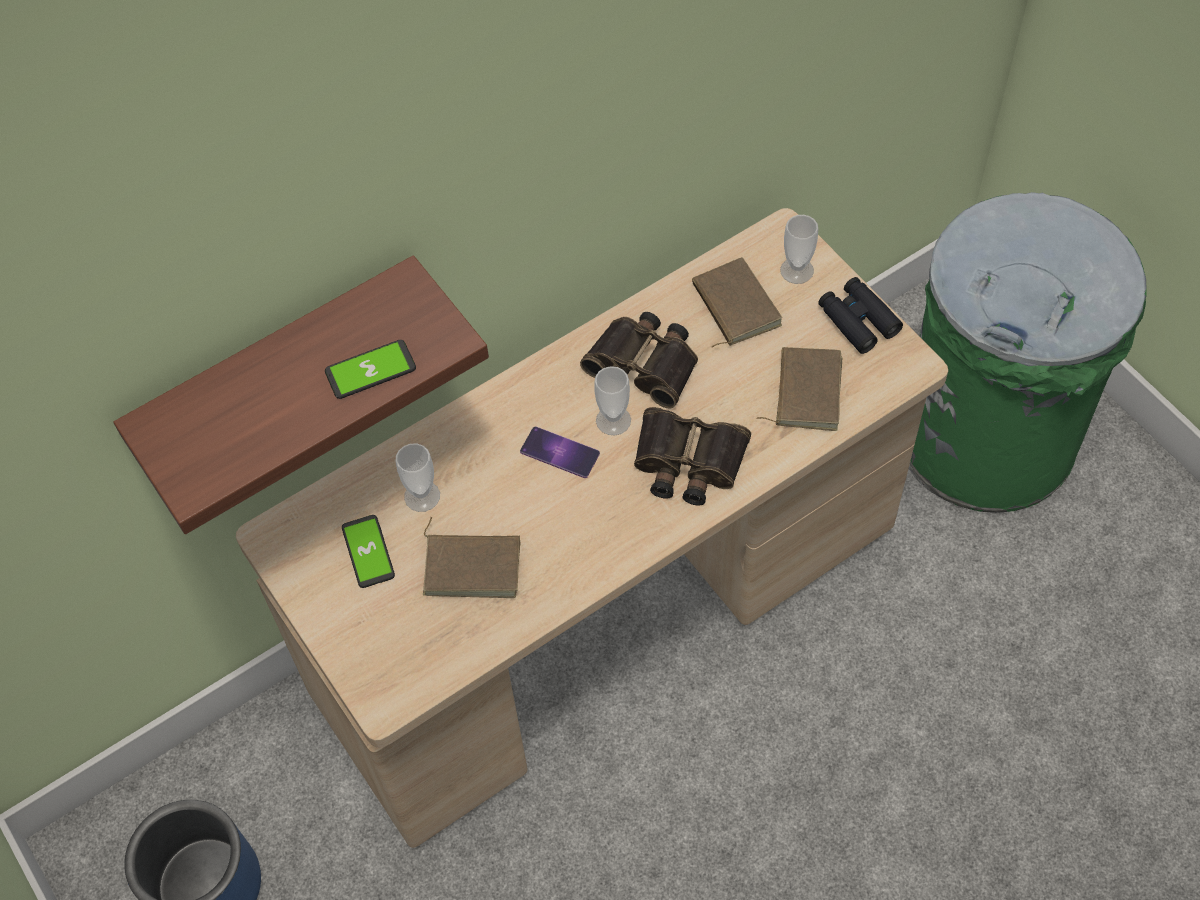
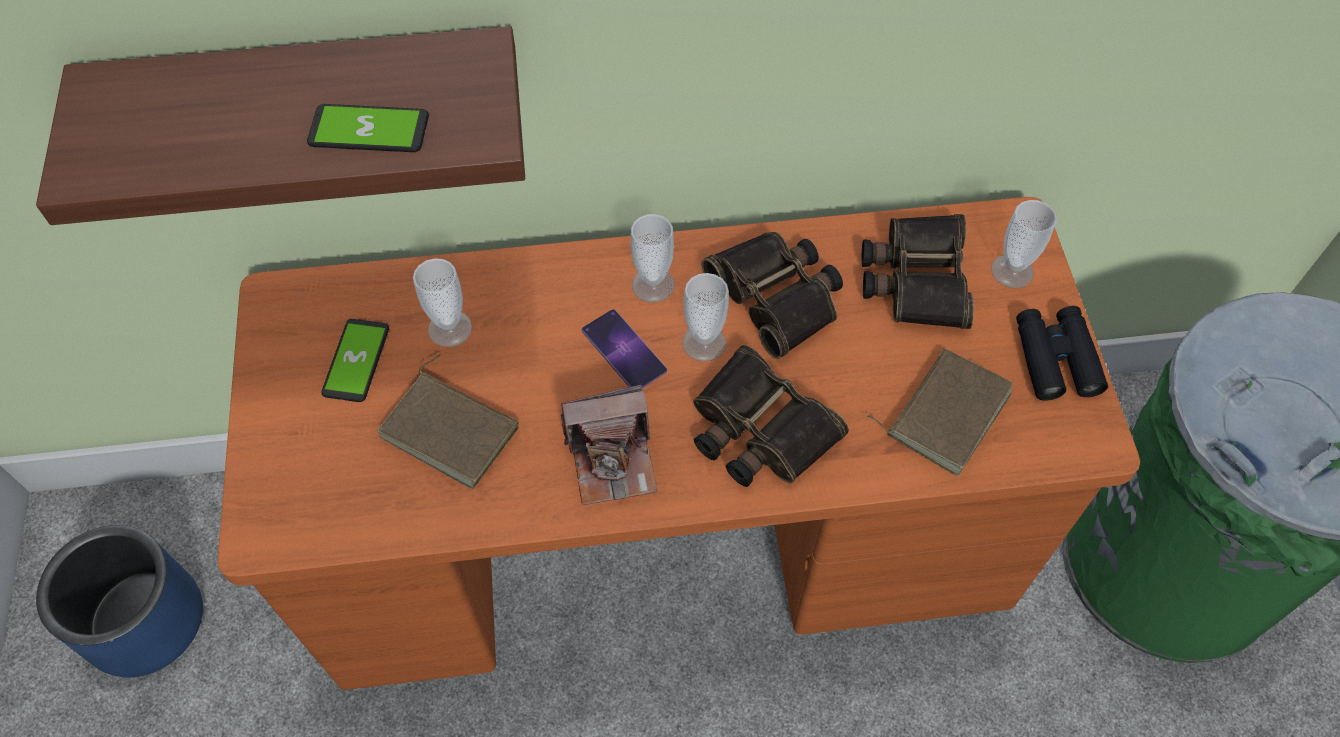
camera: 25 degrees right, 0 degrees up
(551, 396) = (653, 285): none -> cup
(600, 531) = (613, 460): none -> camera
(608, 610) = (669, 547): beige desk -> orange desk
(733, 306) = (914, 278): brown book -> binoculars

